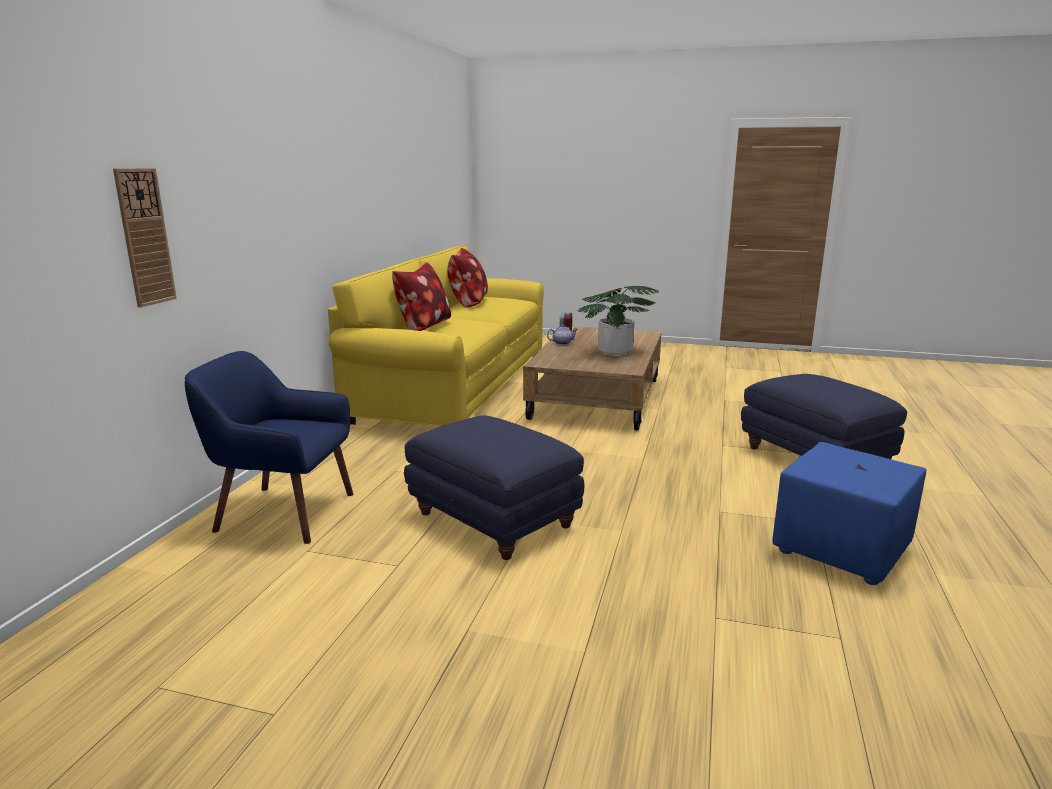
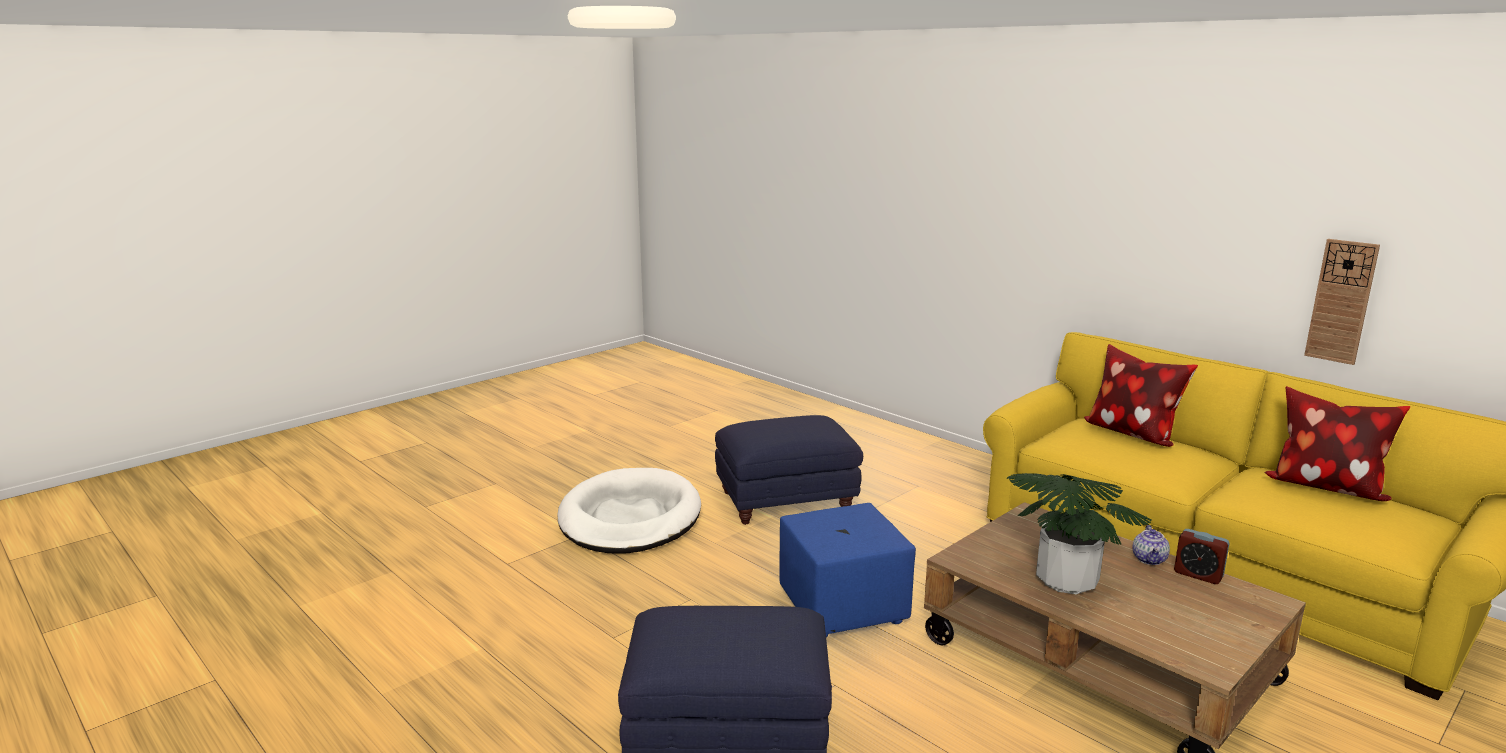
camera: 120 degrees right, 0 degrees up
(145, 237) = (899, 228): wall clock -> wall clock (1341, 301)
(283, 512) = (872, 443): blue armchair -> none
(638, 600) = (630, 518): none -> white dog bed
(839, 550) = (567, 623): blue ottoman -> blue ottoman (843, 607)

